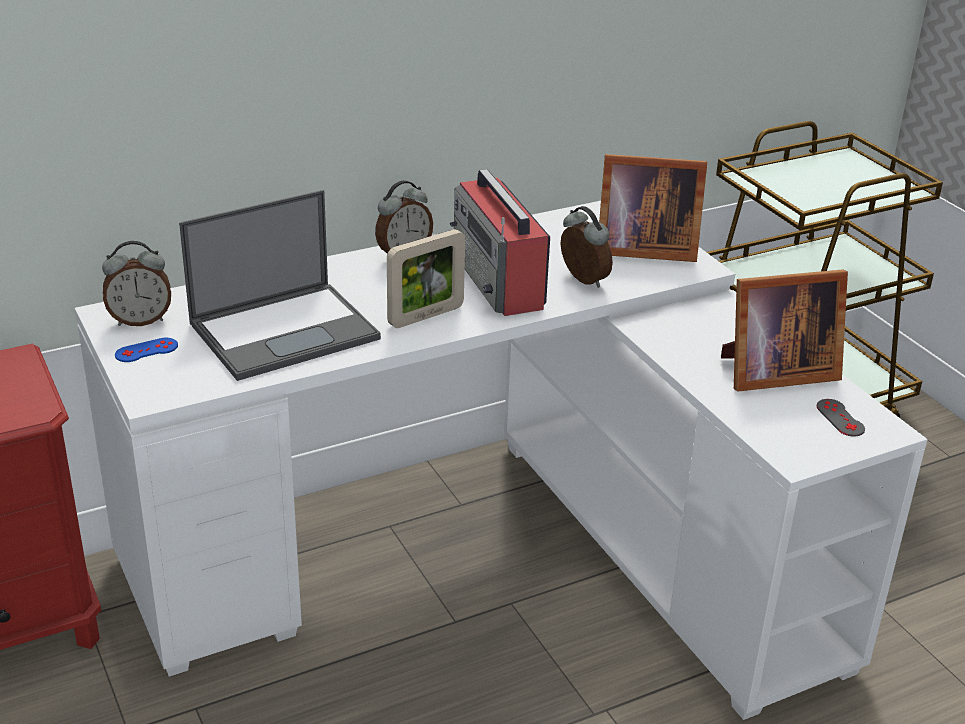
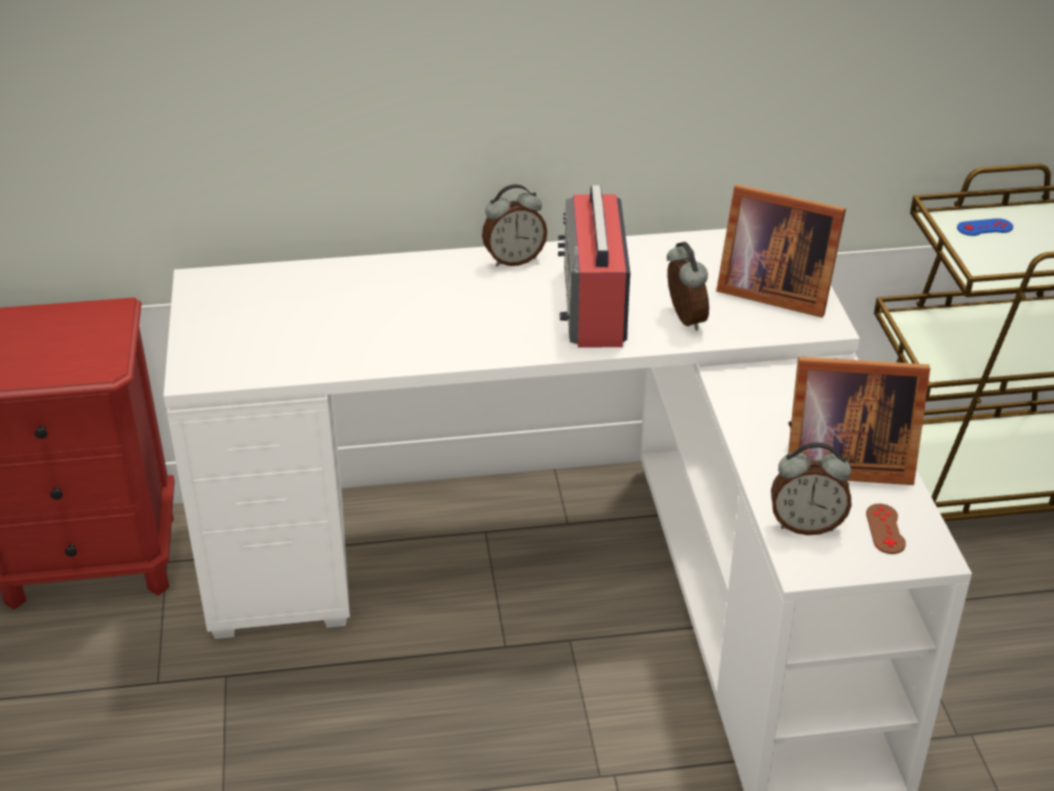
camera: 20 degrees right, 5 degrees up
(140, 320) = (225, 293): alarm clock -> alarm clock (806, 525)
(146, 350) = (214, 326): blue game controller -> blue game controller (984, 227)
(286, 330) = (353, 327): laptop -> none
(426, 316) = (498, 334): picture frame -> none
(840, 418) = (885, 529): grey game controller -> brown game controller

